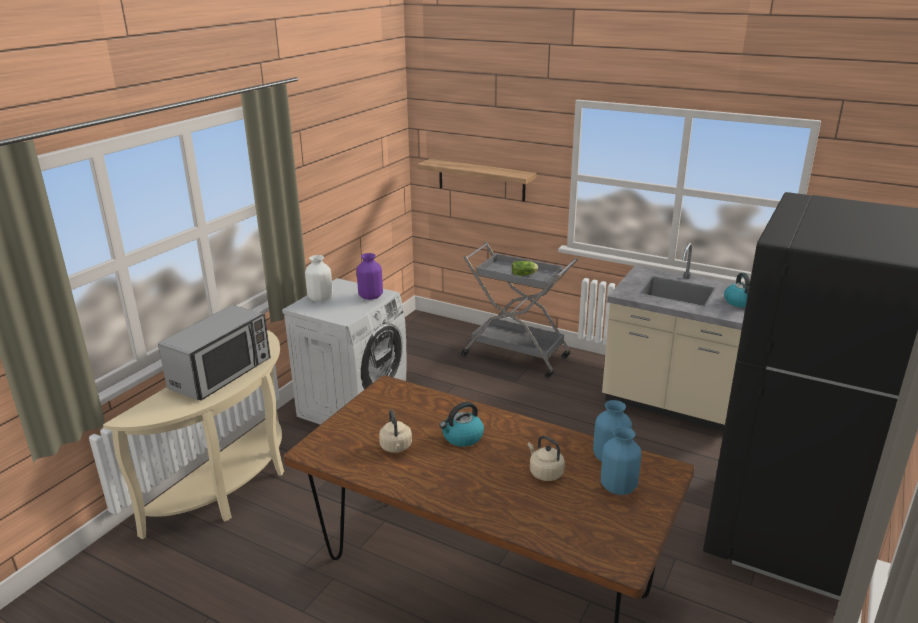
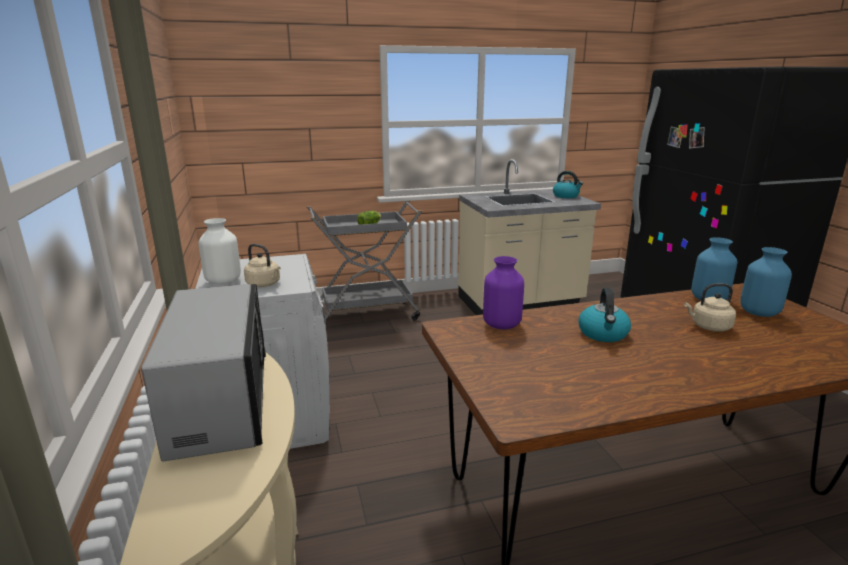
camera: 45 degrees left, 5 degrees down
(371, 296) = (283, 263): purple vase -> purple vase (501, 324)
(396, 447) = (581, 368): beige kettle -> beige kettle (264, 284)
(481, 179) = (282, 144): shelf -> none

